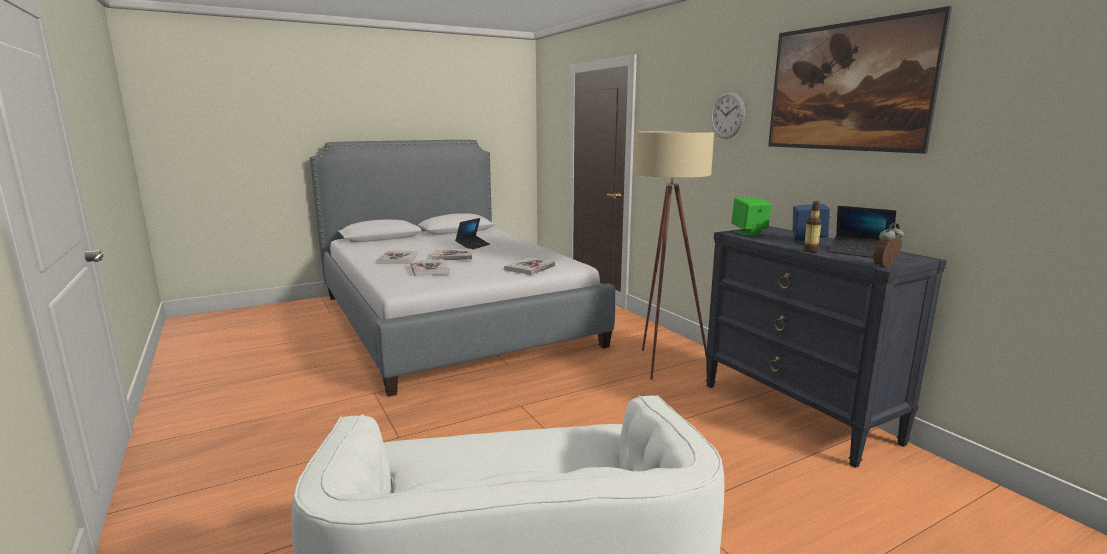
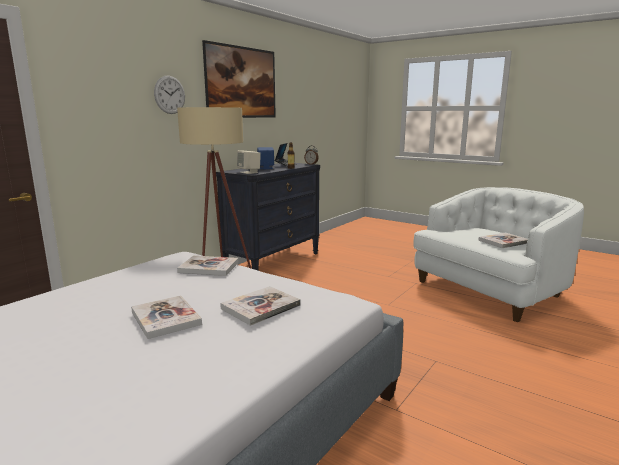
camera: 115 degrees left, 0 degrees up
(398, 259) = (198, 359): book -> book (503, 242)
(473, 246) = (64, 328): laptop -> none
(749, 233) = (249, 172): green speaker -> beige speaker

